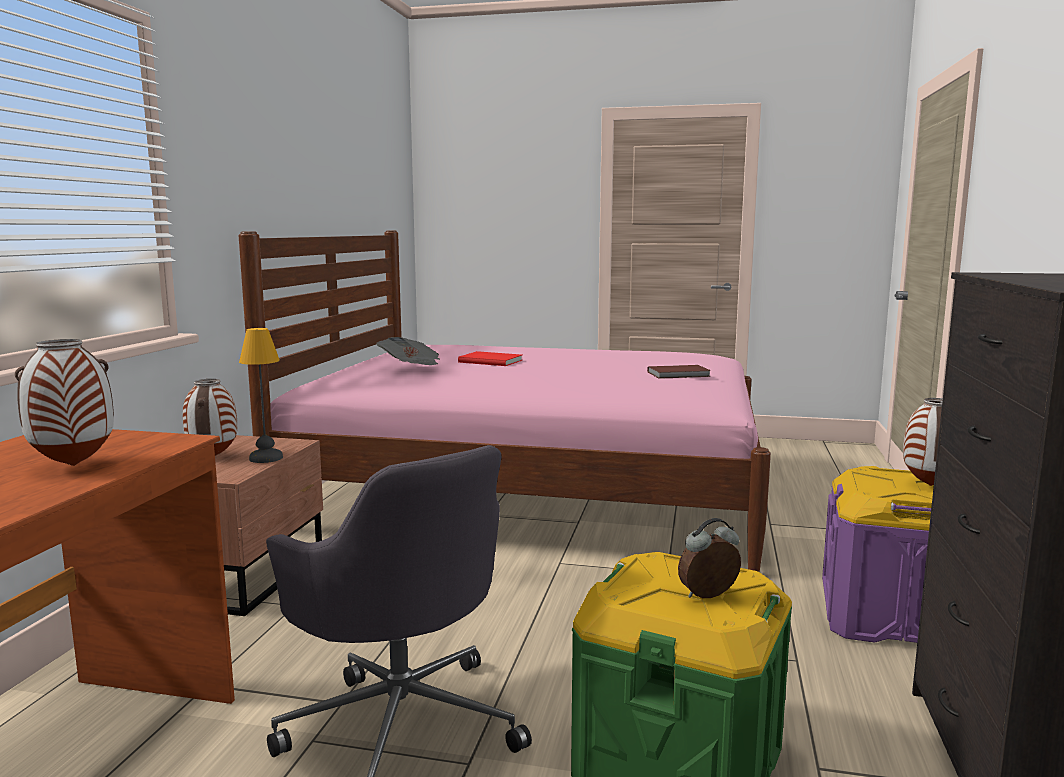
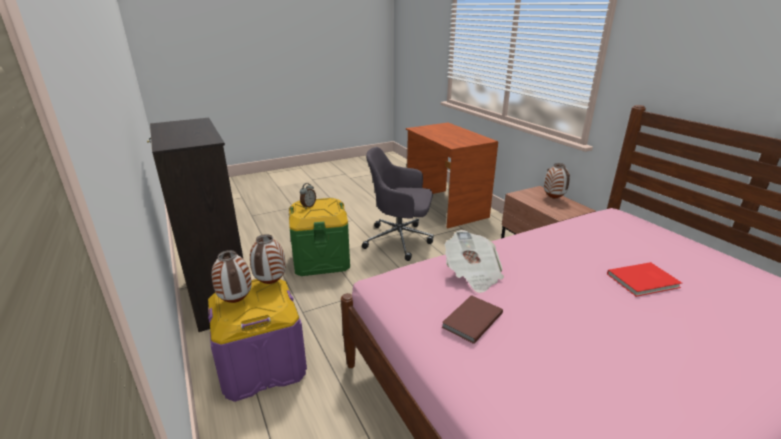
camera: 140 degrees right, 15 degrees up
(72, 466) = (445, 137): vase -> vase (270, 282)
(265, 458) = (537, 204): table lamp -> none
(412, 369) = (627, 241): newspaper -> newspaper (472, 274)

